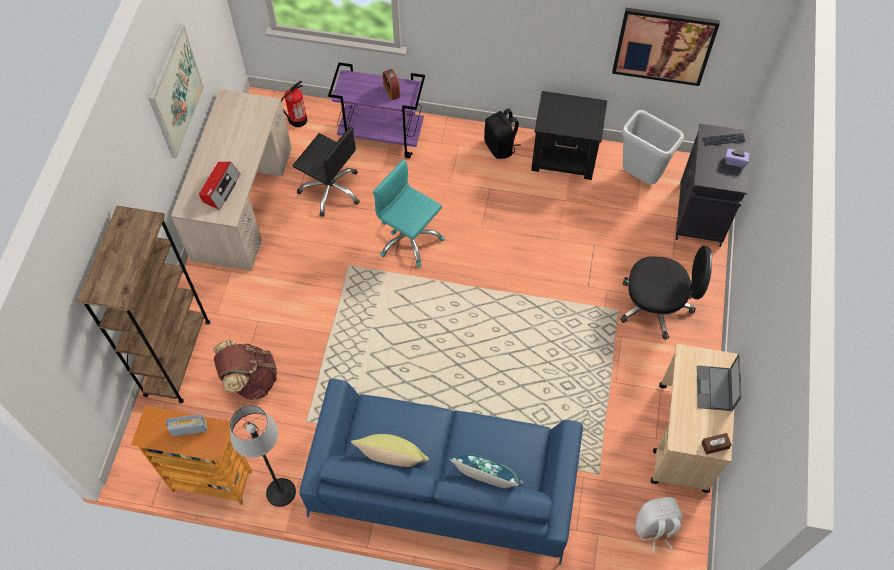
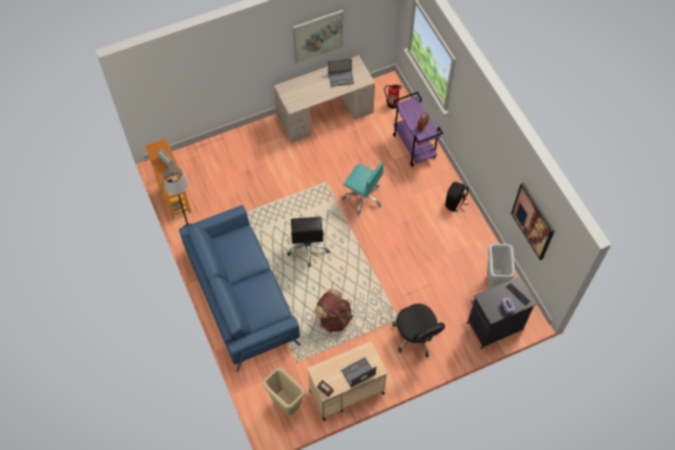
camera: 55 degrees right, 0 degrees up
(177, 357) = (223, 145): brown bookcase -> none
(220, 189) = (303, 94): radio -> none
(237, 130) = (341, 78): none -> laptop
(250, 379) = (234, 181): brown backpack -> brown backpack (334, 318)
(331, 189) = (363, 145): black office chair -> black office chair (308, 247)
(391, 460) = (223, 257): yellow pillow -> none
(409, 239) = (363, 197): turquoise office chair -> turquoise office chair turned 120 degrees clockwise
(486, 481) = (241, 303): blue pillow -> none
(565, 157) = (475, 238): black nightstand -> none
(655, 528) = (285, 405): white backpack -> beige trash can

